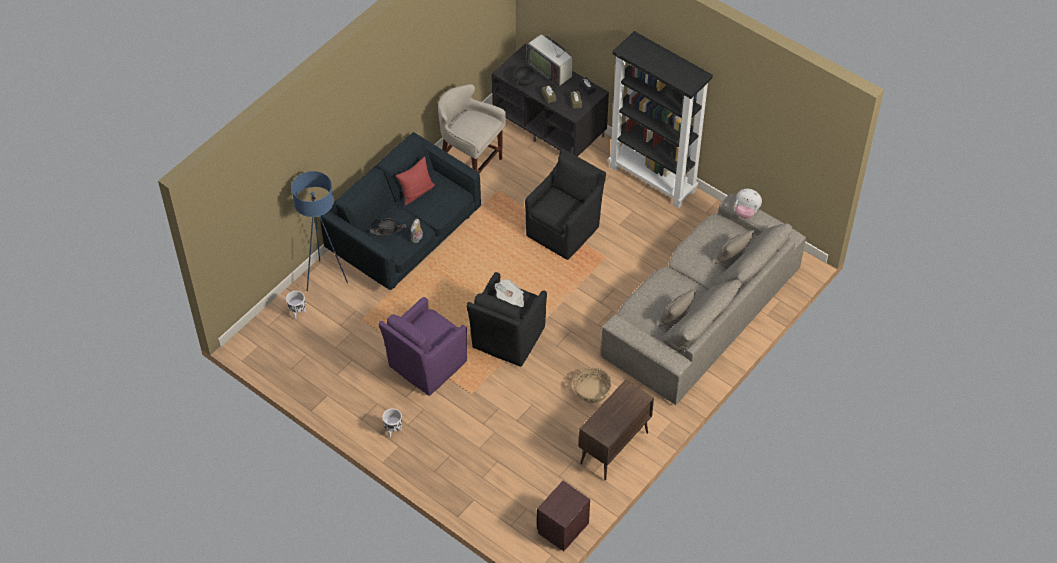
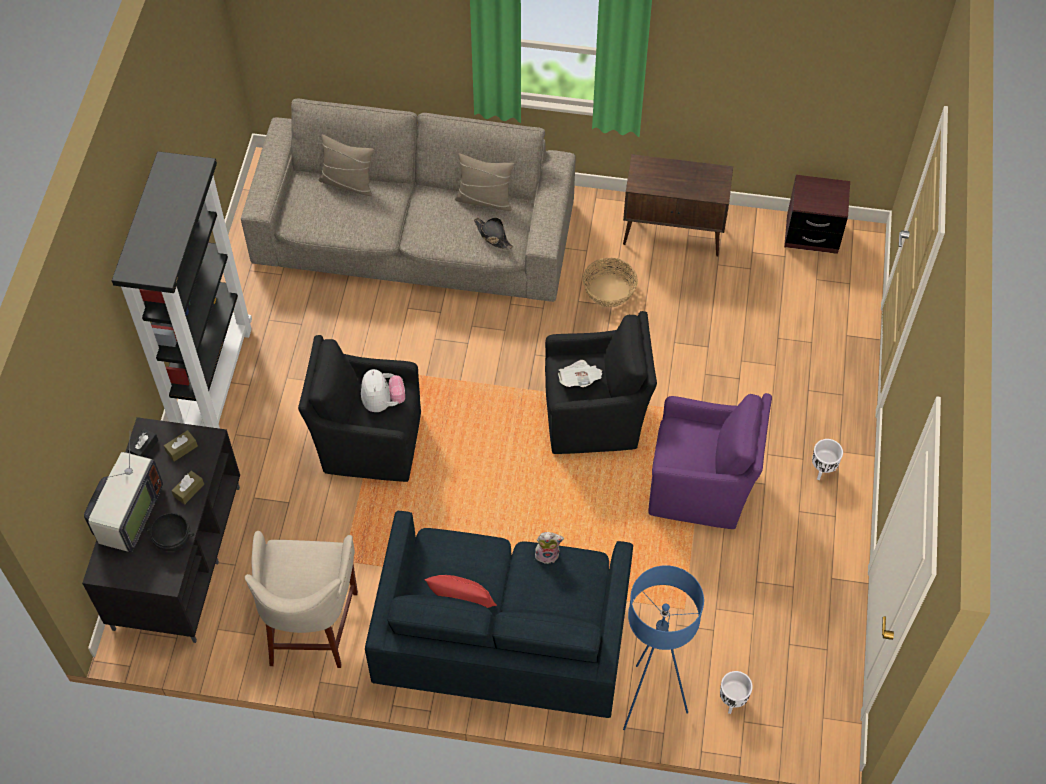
camera: 120 degrees left, 5 degrees up
(388, 230) = (557, 601): black hat -> black hat (492, 236)
(746, 212) = (269, 186): plush toy -> plush toy (383, 402)

